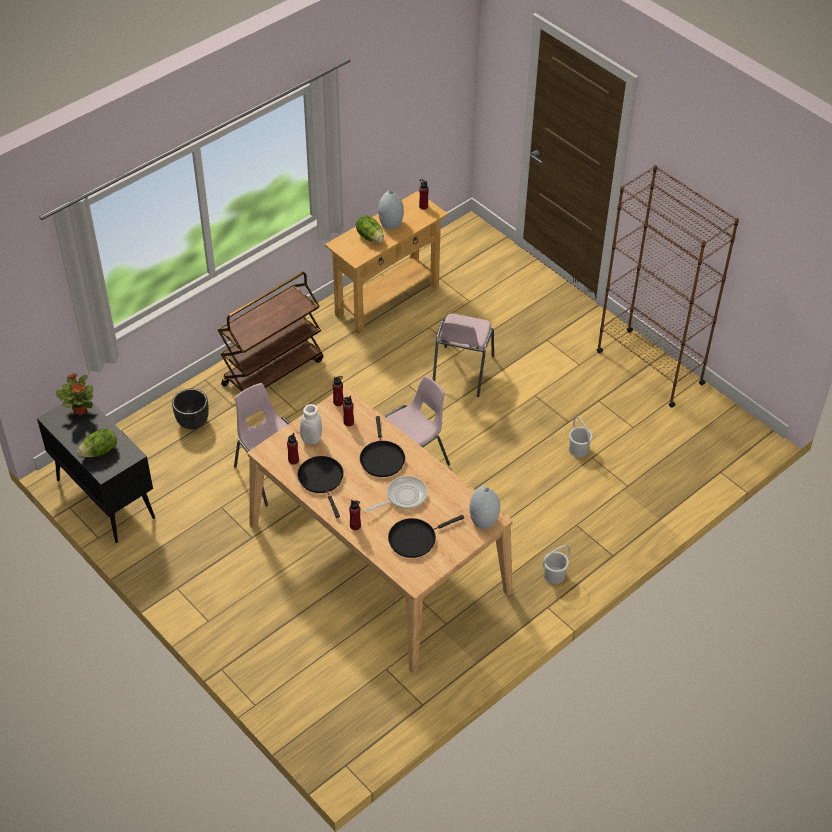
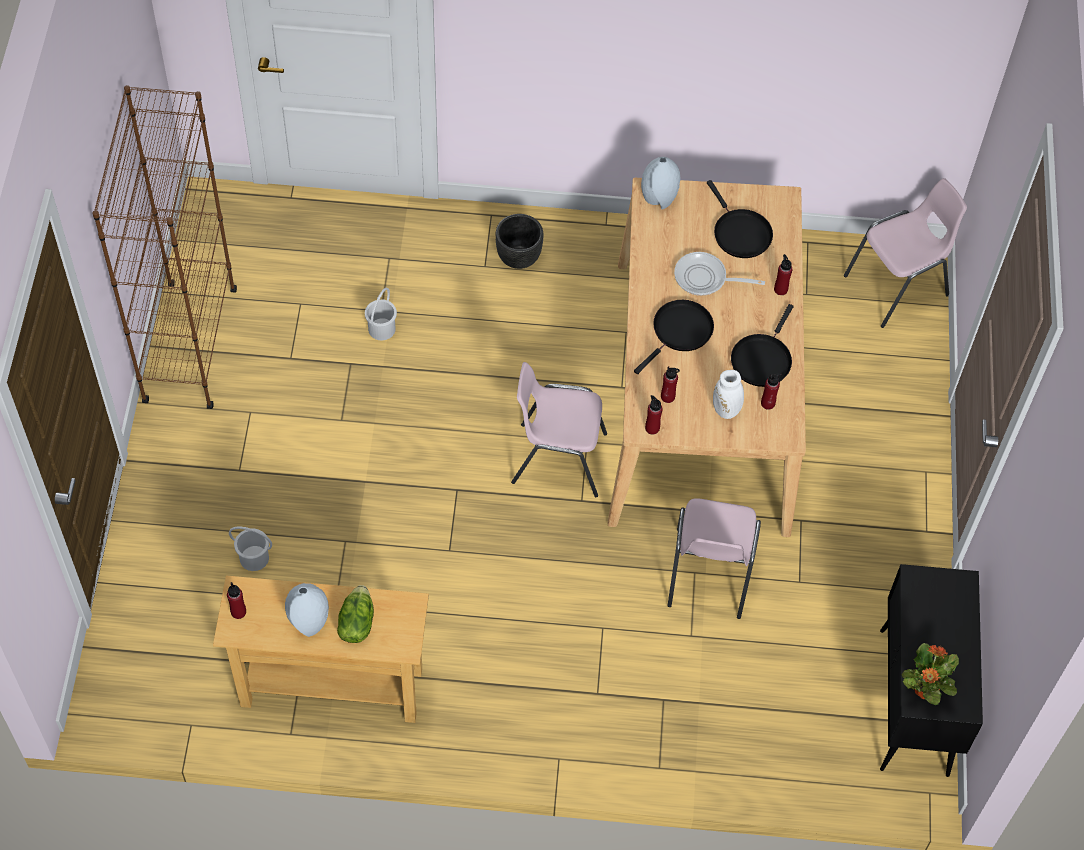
camera: 135 degrees left, 10 degrees up
(100, 451) = (947, 613): lettuce -> none
(193, 422) = (729, 718): black planter -> black planter (518, 259)
(273, 371) = (572, 706): brown cart -> none
(415, 538) = (740, 233): black frying pan -> black frying pan turned 45 degrees clockwise
(461, 372) = (376, 514): pink chair -> pink chair (898, 286)
(554, 575) = (564, 243): white bucket -> white bucket (254, 557)

